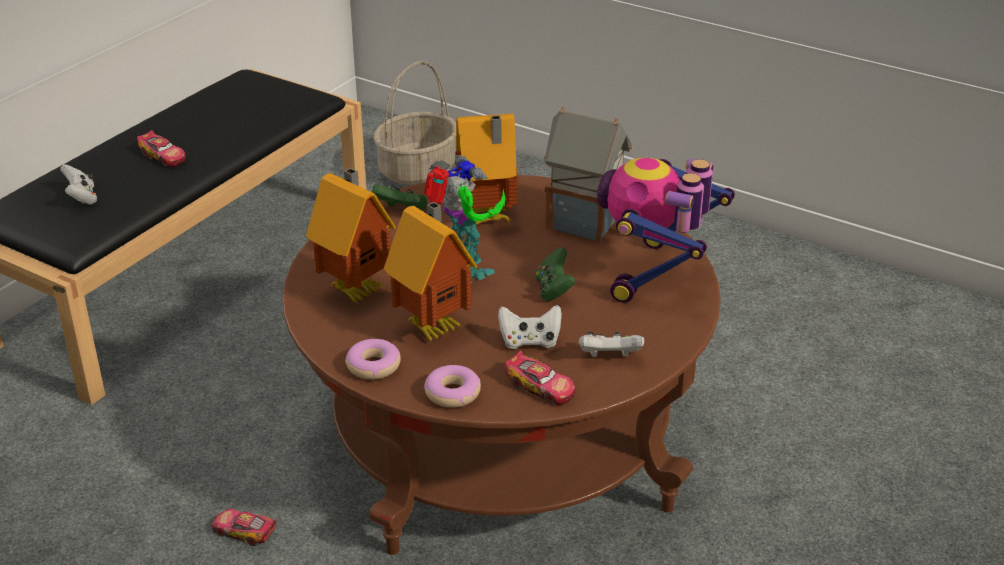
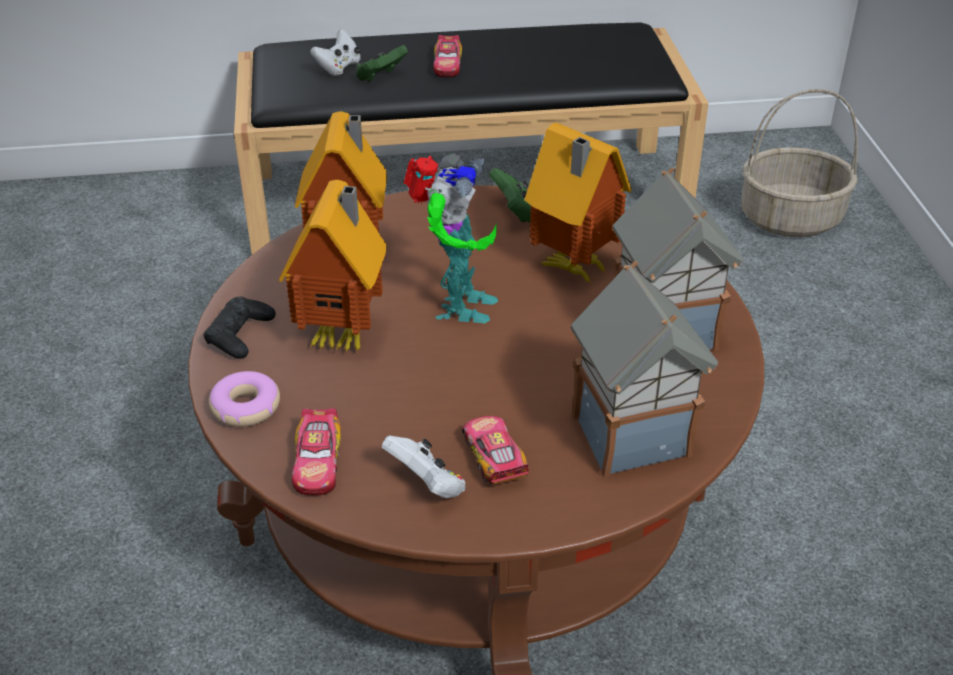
camera: 50 degrees right, 5 degrees up
(244, 532) = (186, 434): toy car -> toy car (494, 457)
(373, 366) = (239, 335): donut -> black game controller
(530, 341) = (391, 411): white game controller -> none
(553, 290) = (505, 378): green game controller -> green game controller (380, 77)
(656, 274) = (633, 438): toy robot -> toy house

